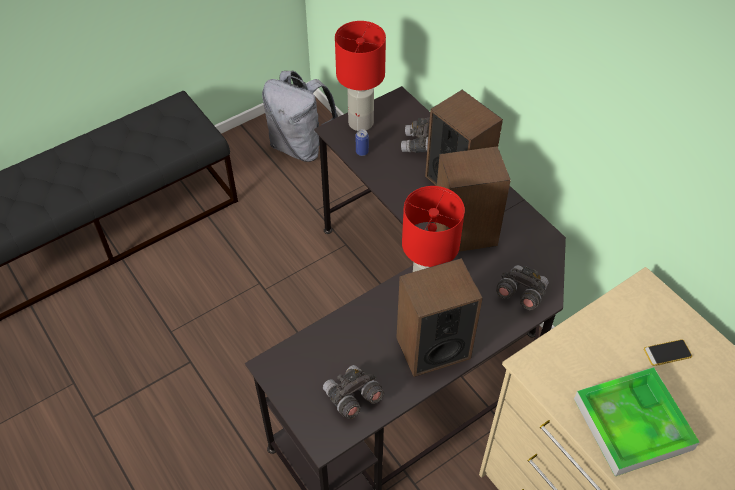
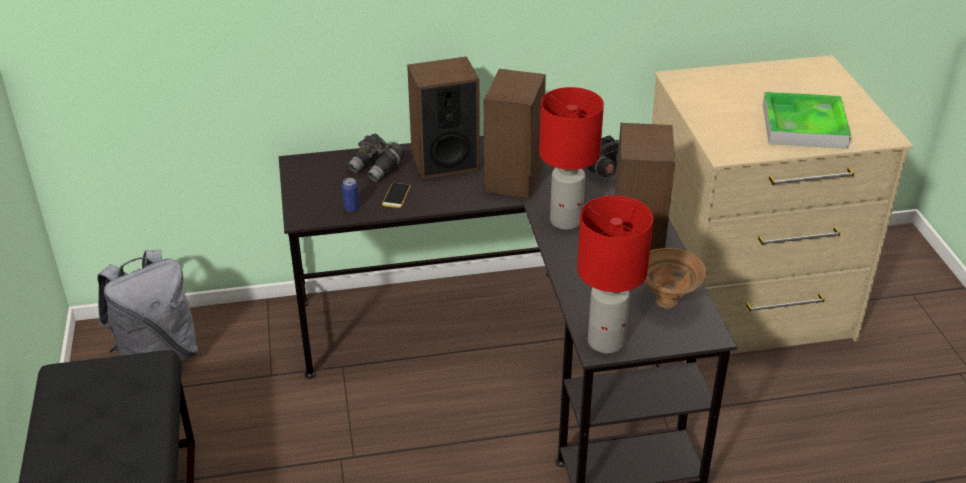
camera: 65 degrees left, 15 degrees down
(352, 398) = (668, 302): grey binoculars -> brown bowl
(361, 123) = (308, 197): red table lamp -> red table lamp (607, 342)
(667, 353) = (745, 90): phone -> phone (396, 196)

